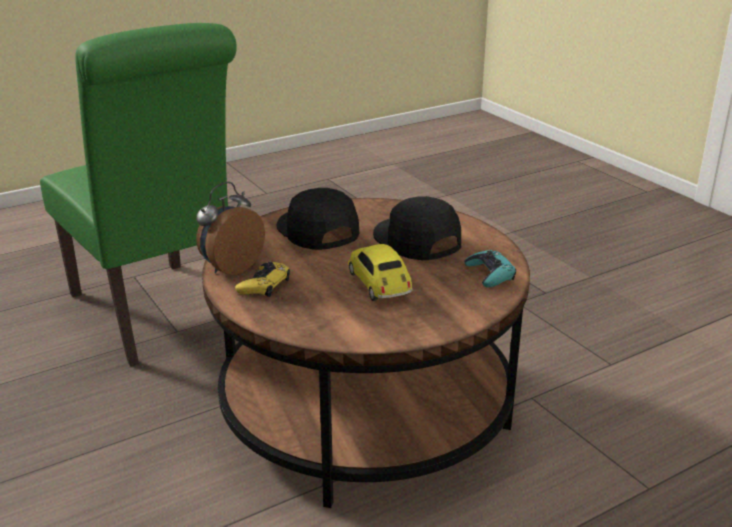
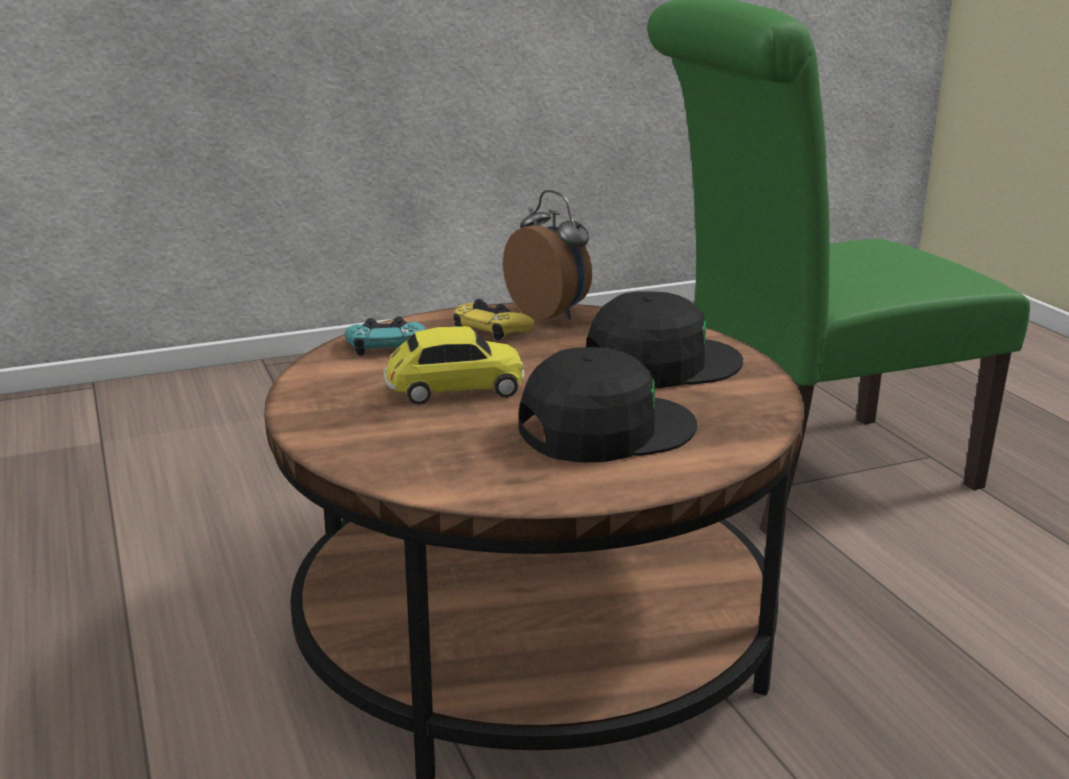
camera: 100 degrees right, 5 degrees down
(490, 274) = (446, 472): turquoise game controller -> turquoise game controller (386, 345)

